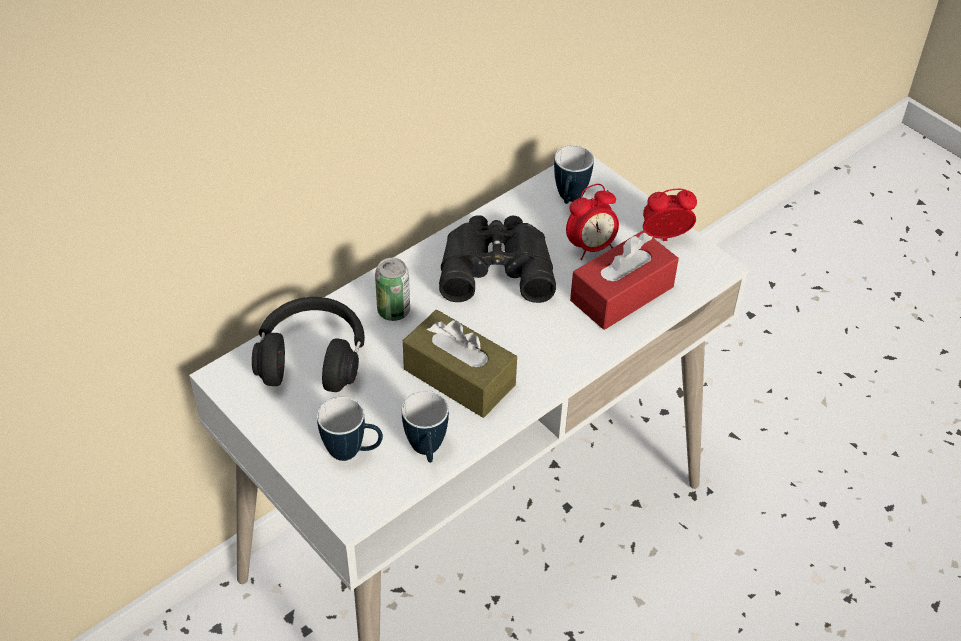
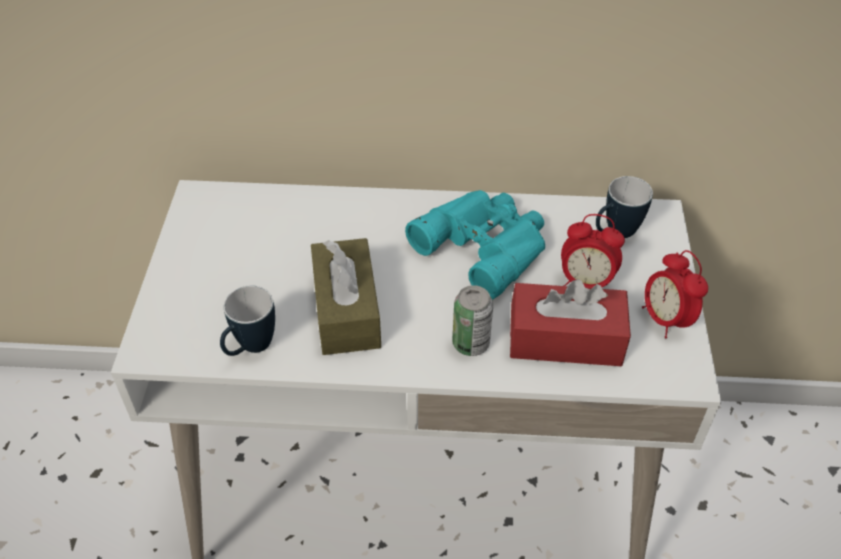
camera: 45 degrees right, 0 degrees up
(312, 357) = (267, 222): black headphones -> none
(353, 452) = (202, 308): mug -> none
(393, 311) = (364, 228): can -> can (471, 343)
(495, 265) = (485, 245): black binoculars -> turquoise binoculars
(664, 238) = (665, 319): alarm clock -> alarm clock turned 150 degrees counterclockwise

